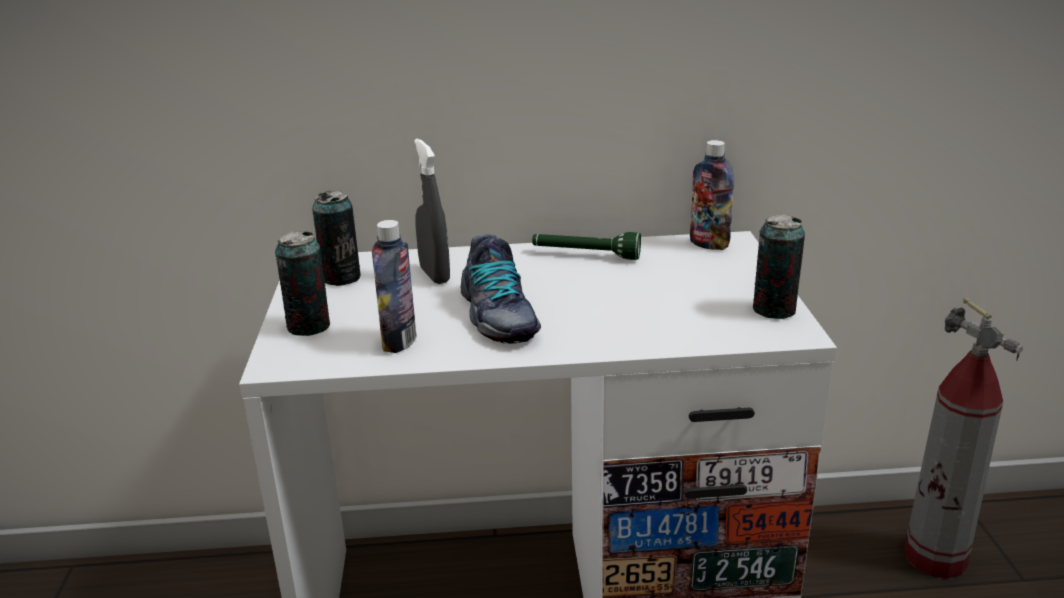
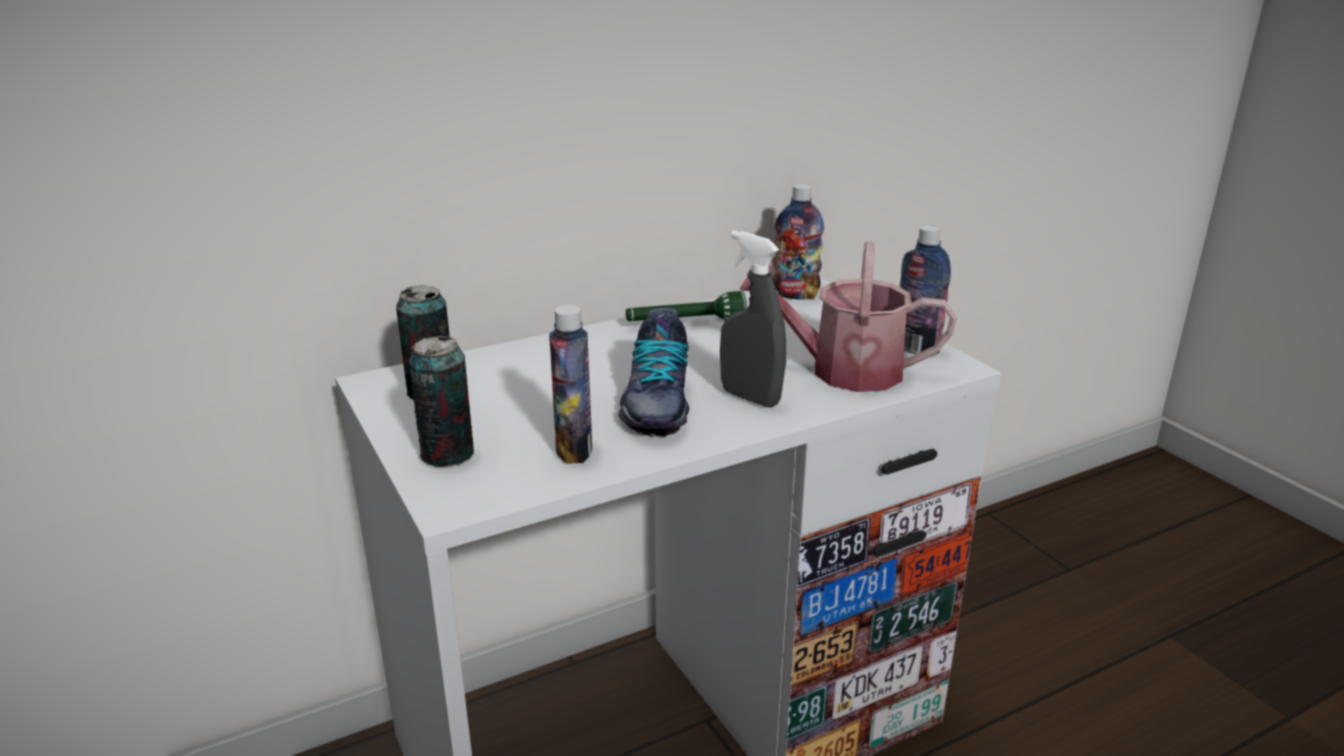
camera: 25 degrees left, 0 degrees up
(434, 275) = (541, 370): grey spray bottle -> grey spray bottle (750, 398)
(497, 316) = (655, 402): shoe -> shoe turned 45 degrees clockwise
(683, 318) = (842, 370): none -> watering can
(774, 310) = (916, 348): can -> bottle
(935, 558) = (994, 569): fire extinguisher -> none

